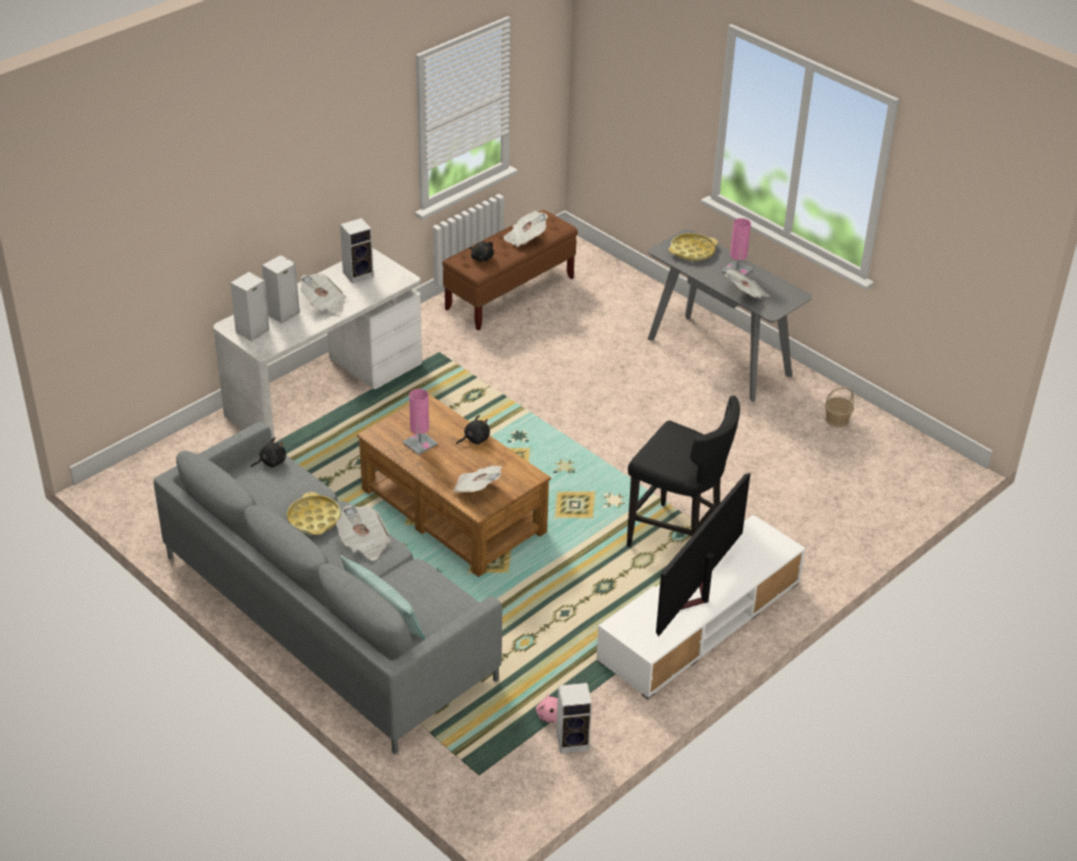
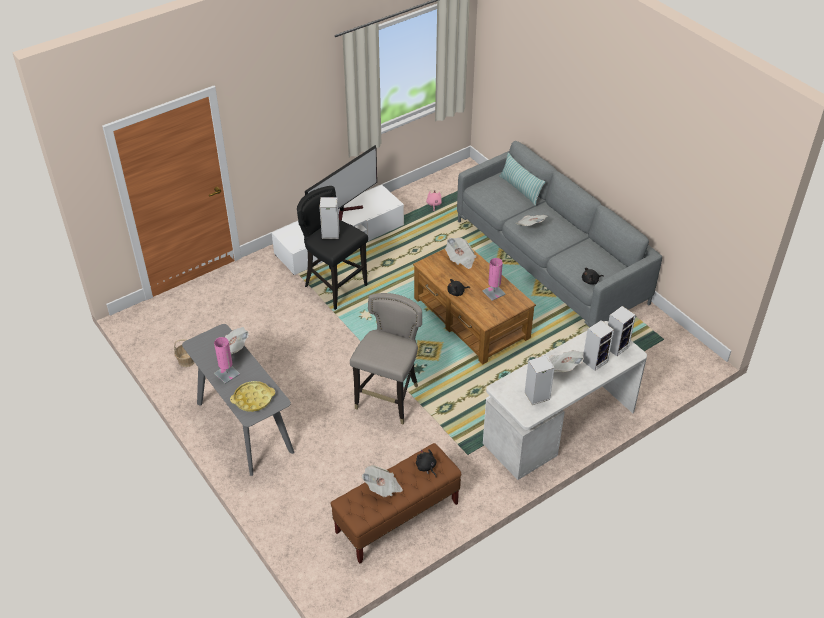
camera: 170 degrees left, 5 degrees up
(314, 519) = (561, 241): yellow tray -> none
(549, 400) = (389, 398): none -> grey stool
(573, 740) = (424, 193): speaker -> speaker (329, 234)

